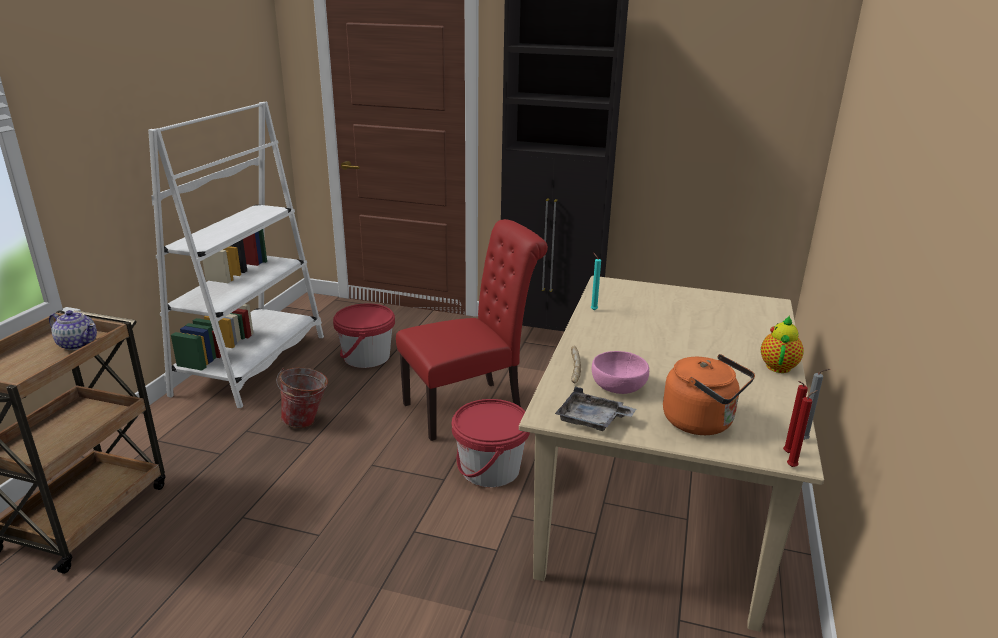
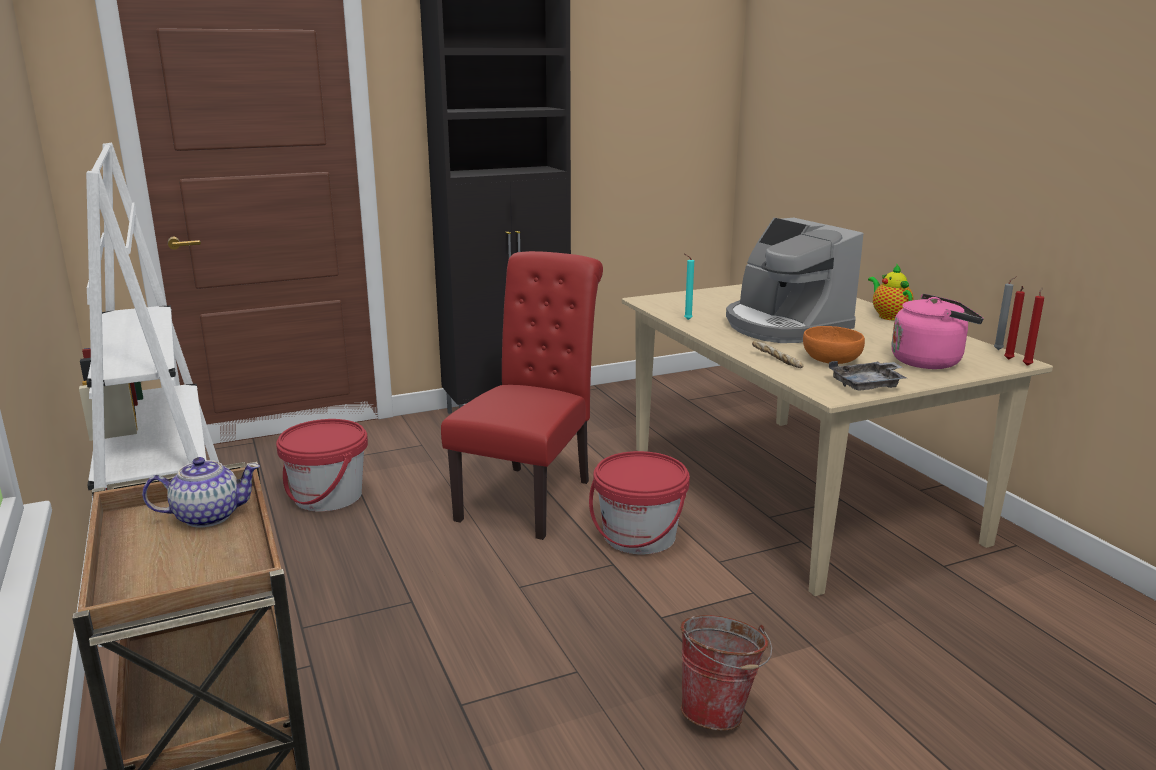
camera: 40 degrees left, 5 degrees down
(307, 422) = (369, 584): bucket -> bucket (720, 711)
(617, 386) = (830, 360): pink bowl -> orange bowl
(655, 342) = (784, 326): none -> coffee machine
(702, 422) = (930, 361): orange kettle -> pink kettle

